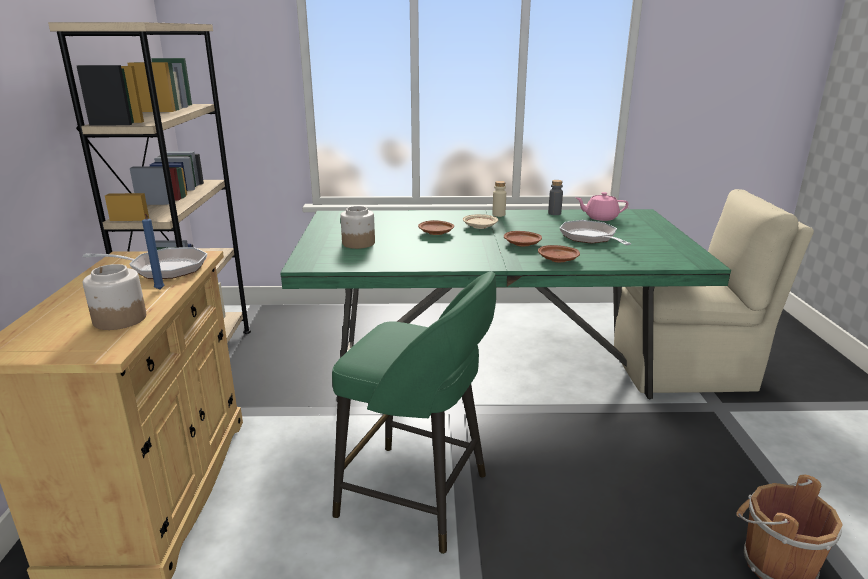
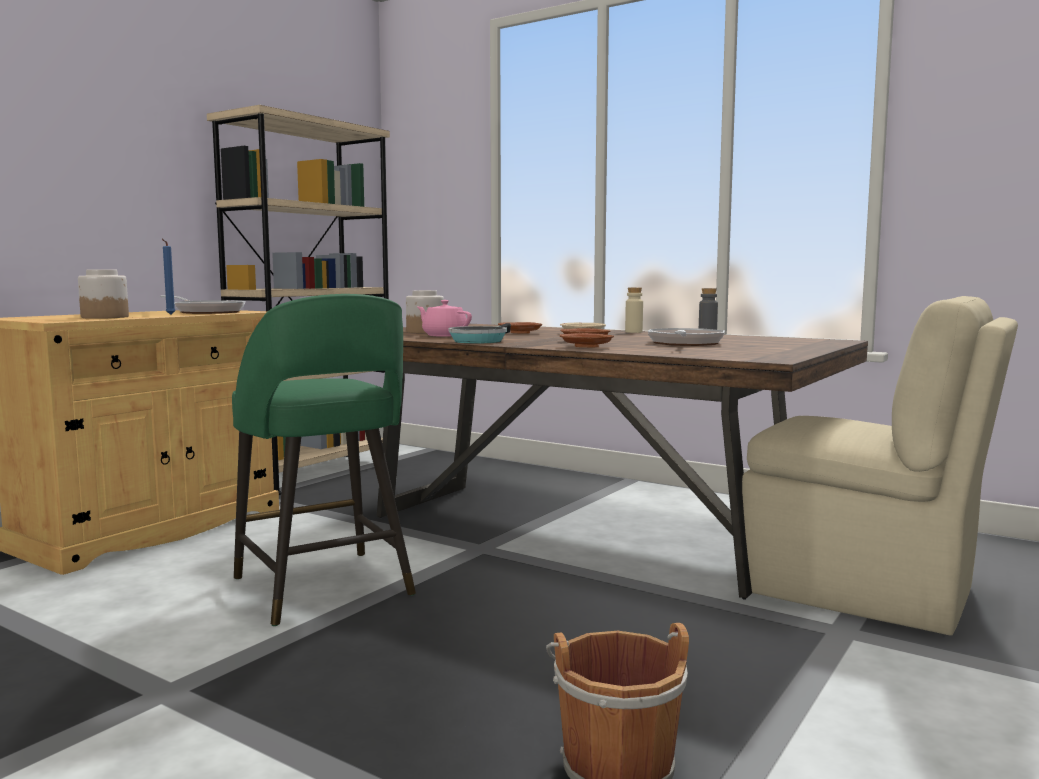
camera: 35 degrees right, 15 degrees down
(458, 260) = (480, 341): none -> frying pan
(488, 372) = (572, 533): green dining table -> brown dining table
(600, 217) = (758, 339): pink teapot -> pink teapot (444, 335)

